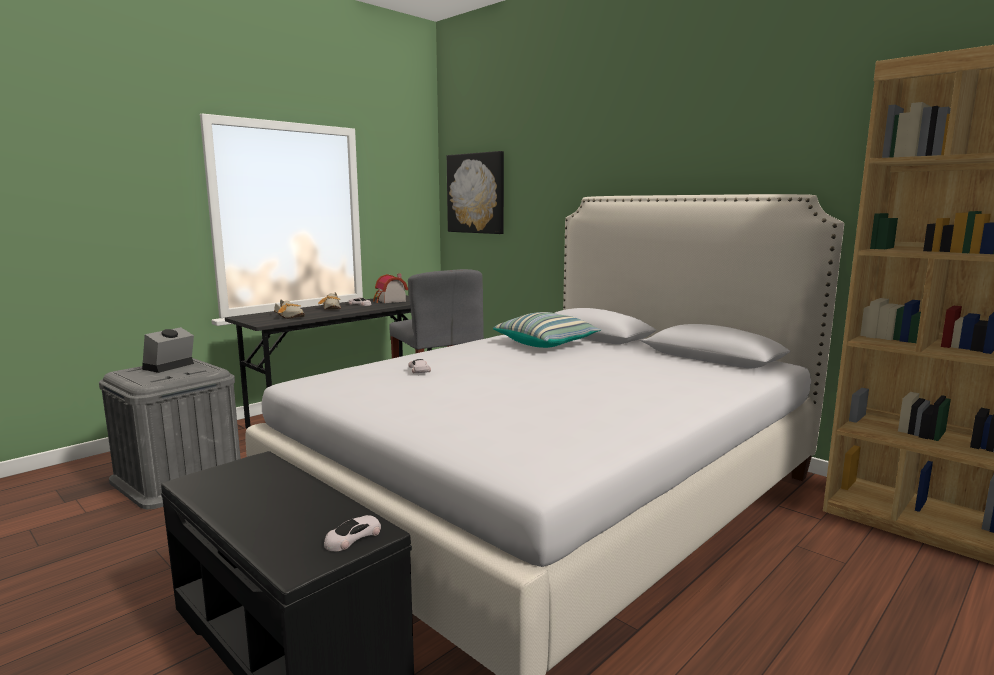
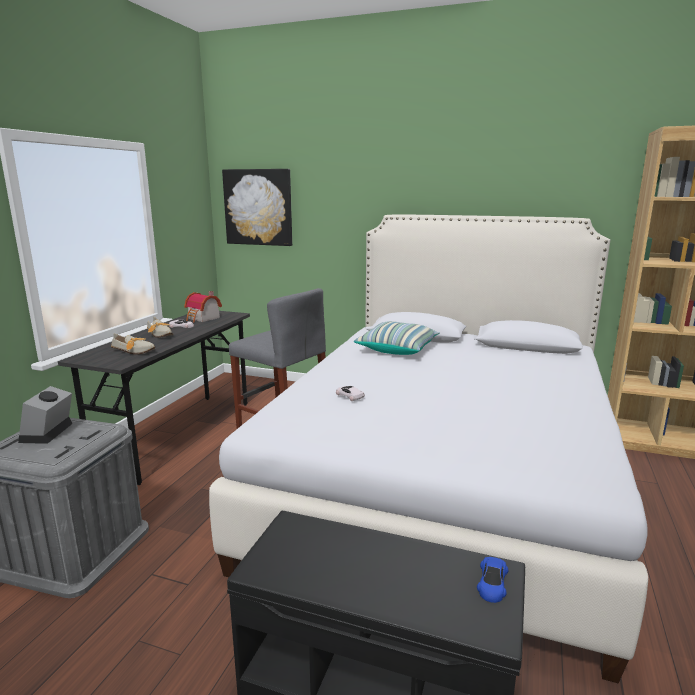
camera: 25 degrees left, 5 degrees up
(352, 538) = (492, 583): white toy car -> blue toy car

